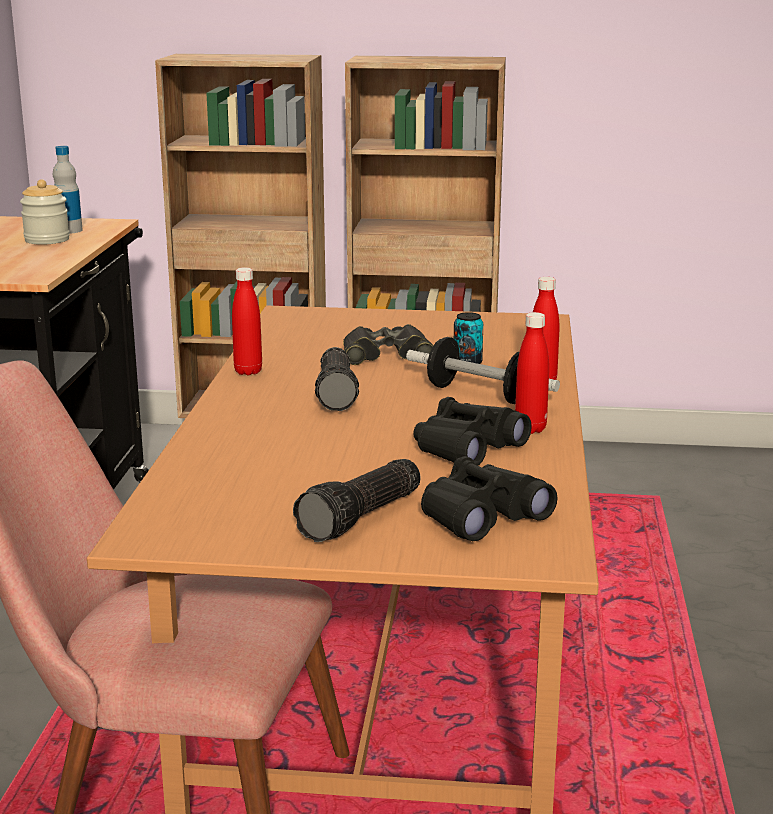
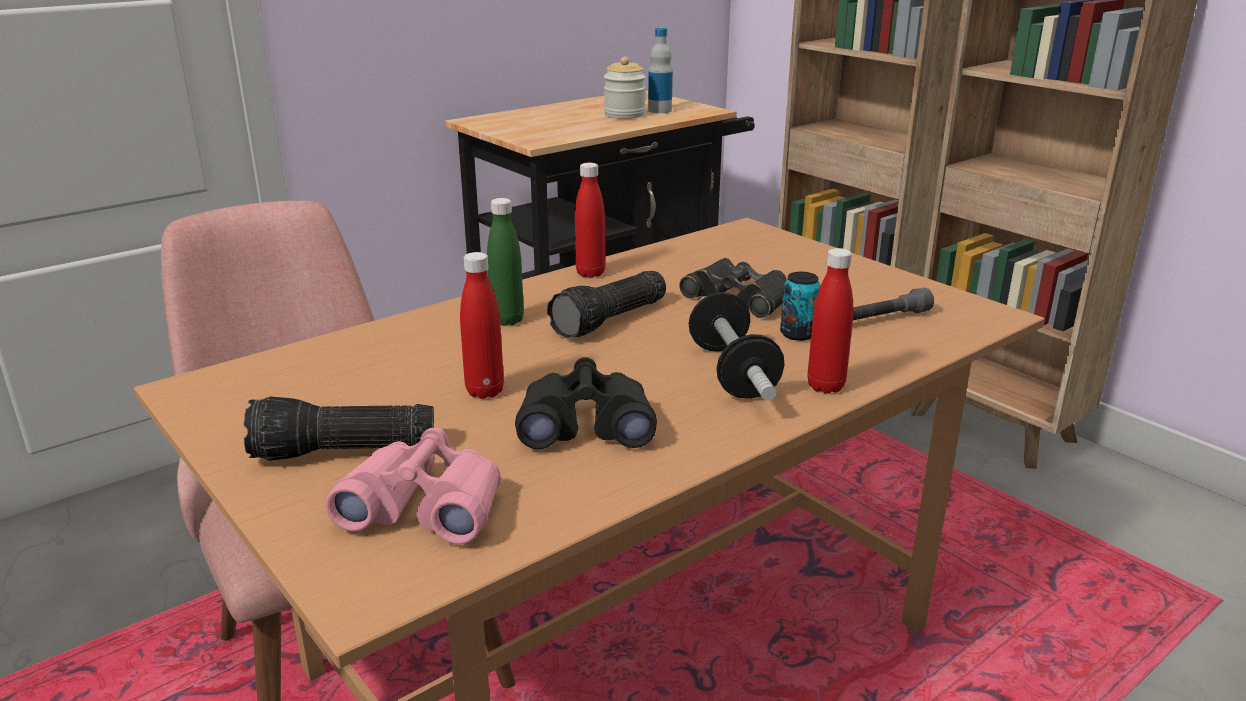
camera: 45 degrees right, 5 degrees up
(267, 417) = (507, 320): none -> green bottle
(481, 516) = (425, 507): black binoculars -> pink binoculars
(494, 339) = (885, 318): none -> grey flashlight
(530, 429) = (693, 433): red bottle -> red bottle (485, 391)

